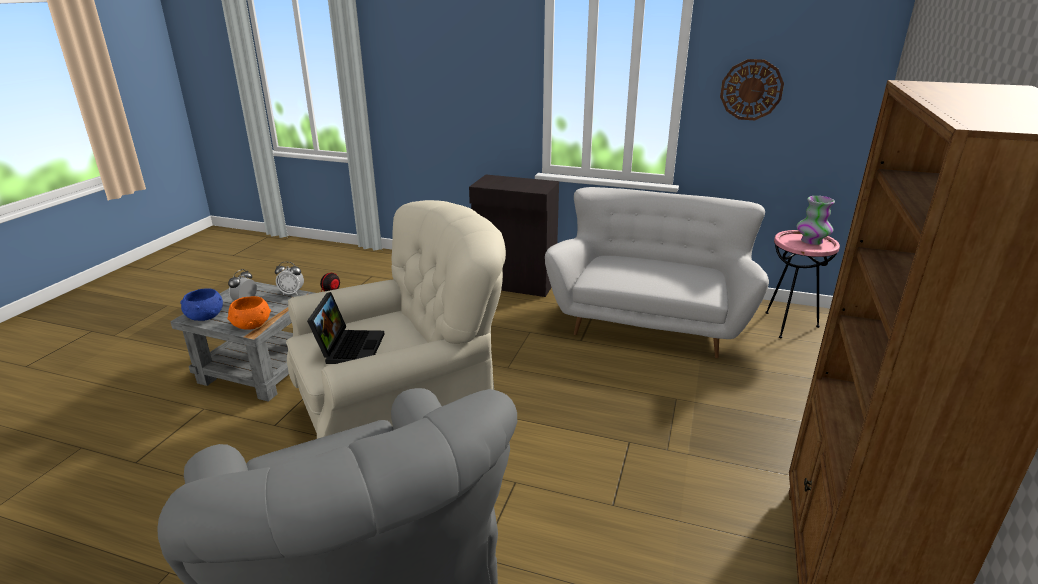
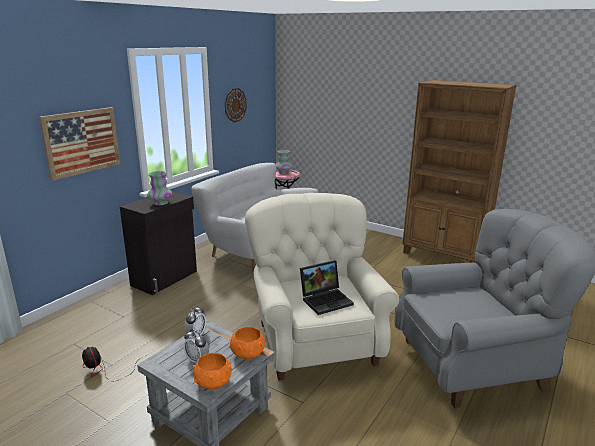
camera: 75 degrees left, 5 degrees down
(205, 317) = (213, 383): blue bowl -> orange bowl
(349, 347) = (326, 300): laptop -> laptop turned 135 degrees clockwise
(470, 90) = (82, 142): none -> picture
(508, 186) = (160, 203): none -> vase

